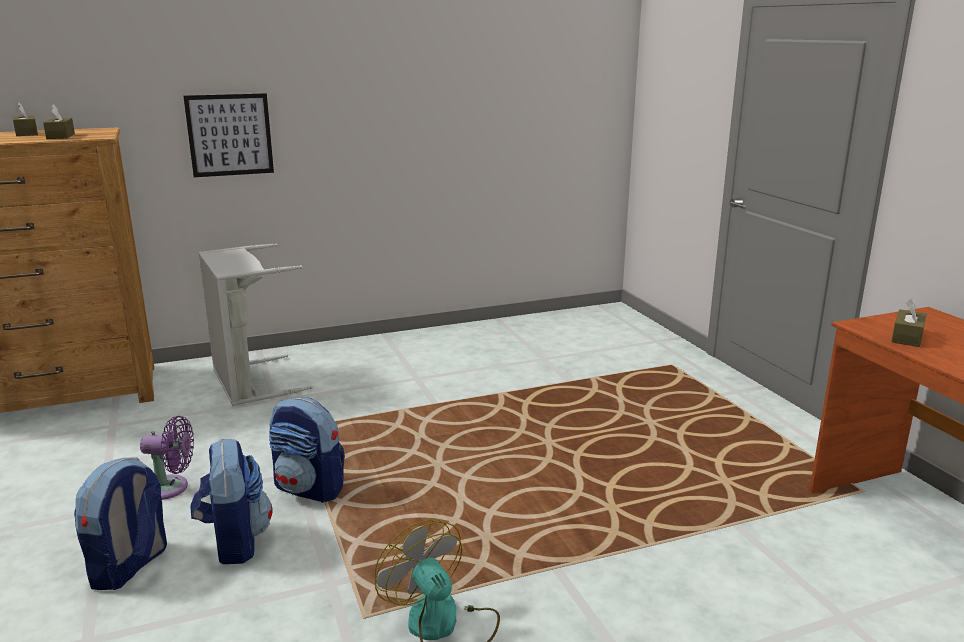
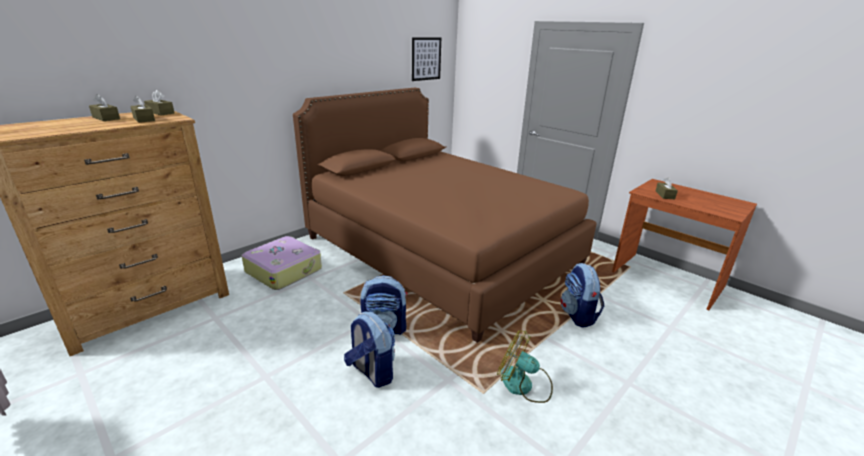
camera: 25 degrees left, 5 degrees up
(96, 131) = (160, 113): none -> brown tissue box
(129, 567) = (321, 407): backpack -> backpack (578, 315)
(171, 488) = (298, 349): purple fan -> none
(230, 135) = (244, 109): picture -> picture (426, 59)
(249, 383) = (284, 270): grey laundry basket -> suitcase
(505, 397) = (440, 251): none -> brown bed

